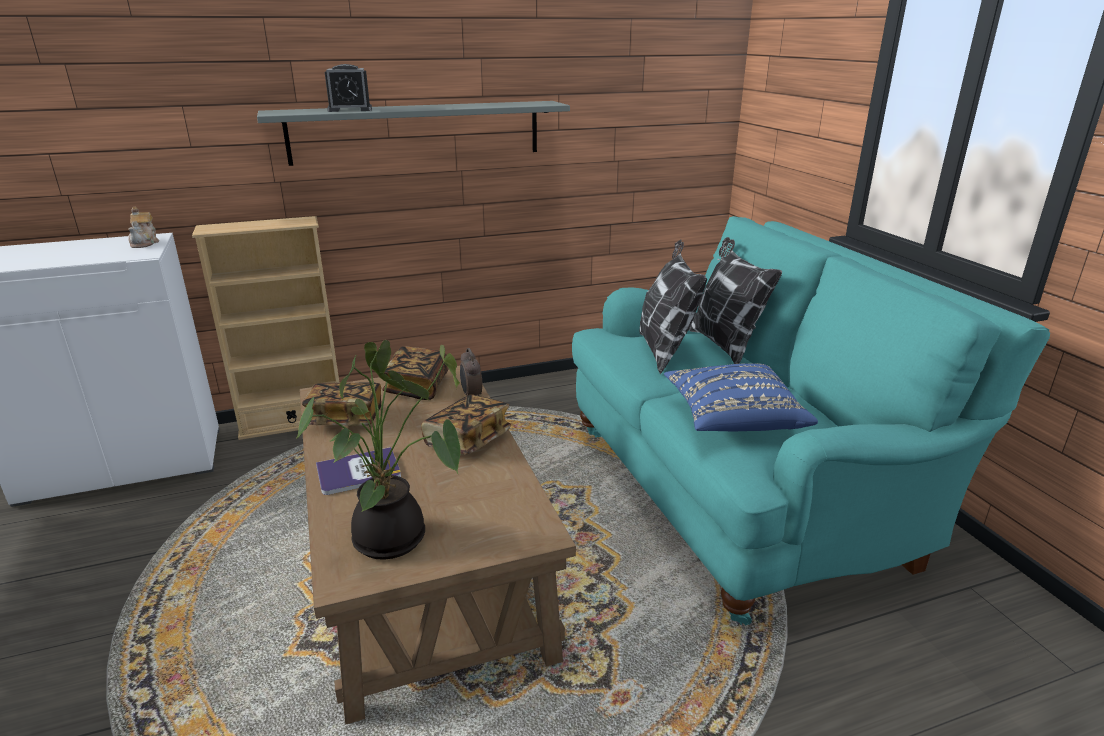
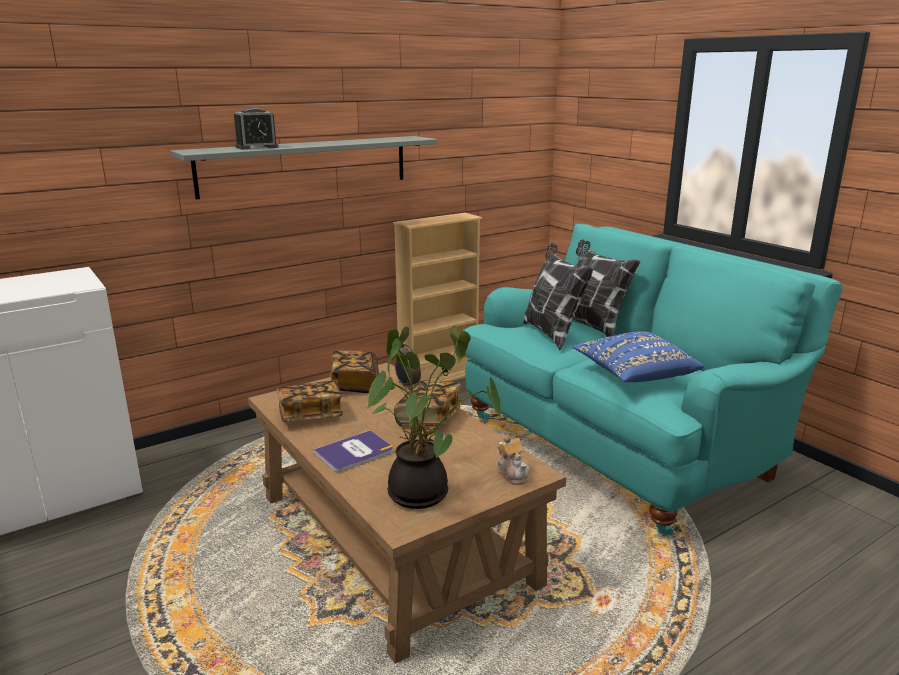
camera: 15 degrees left, 5 degrees down
(145, 243) = (74, 277): teapot -> teapot (513, 473)
(293, 422) = (198, 443): beige bookcase -> beige bookcase (438, 377)

